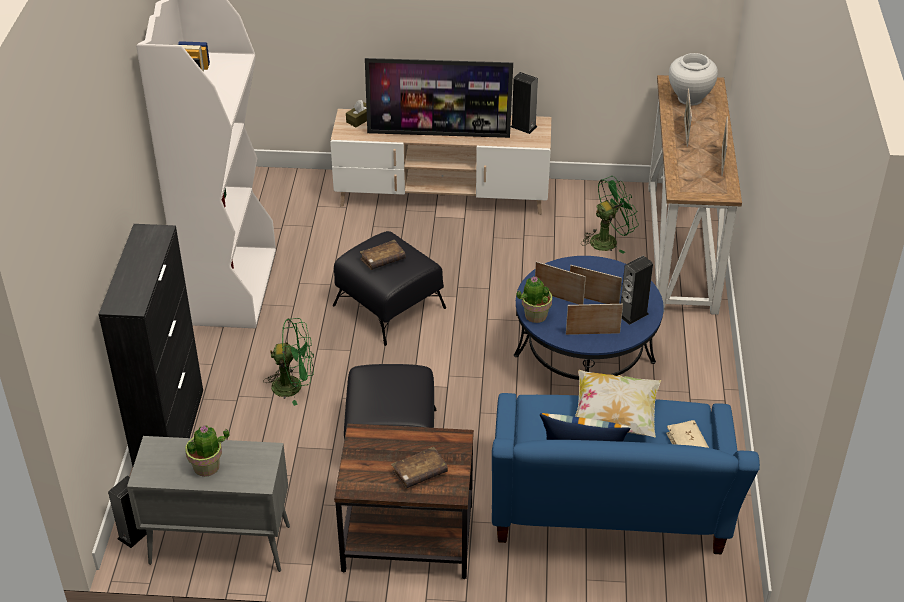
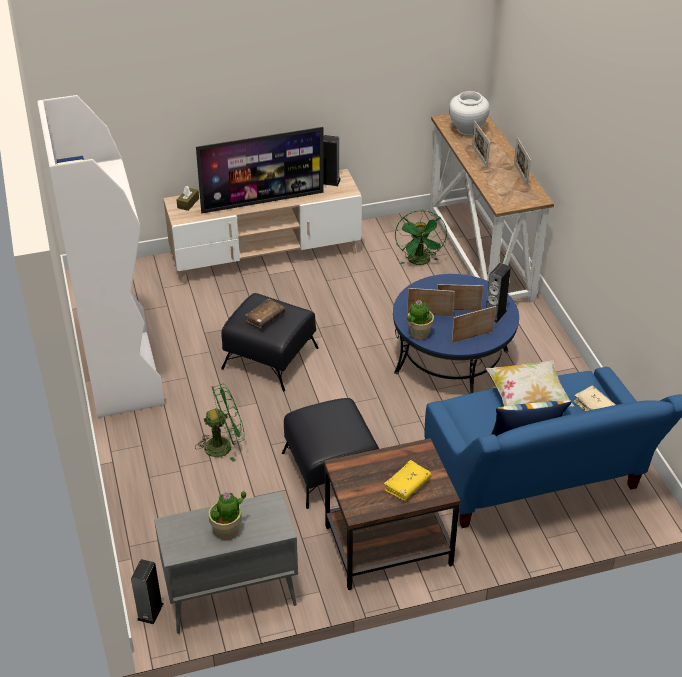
camera: 20 degrees left, 0 degrees up
(171, 433) = (136, 515): black cabinet -> none
(420, 473) = (407, 485): brown book -> yellow book
(608, 240) = (420, 262): green fan -> green fan turned 135 degrees clockwise

